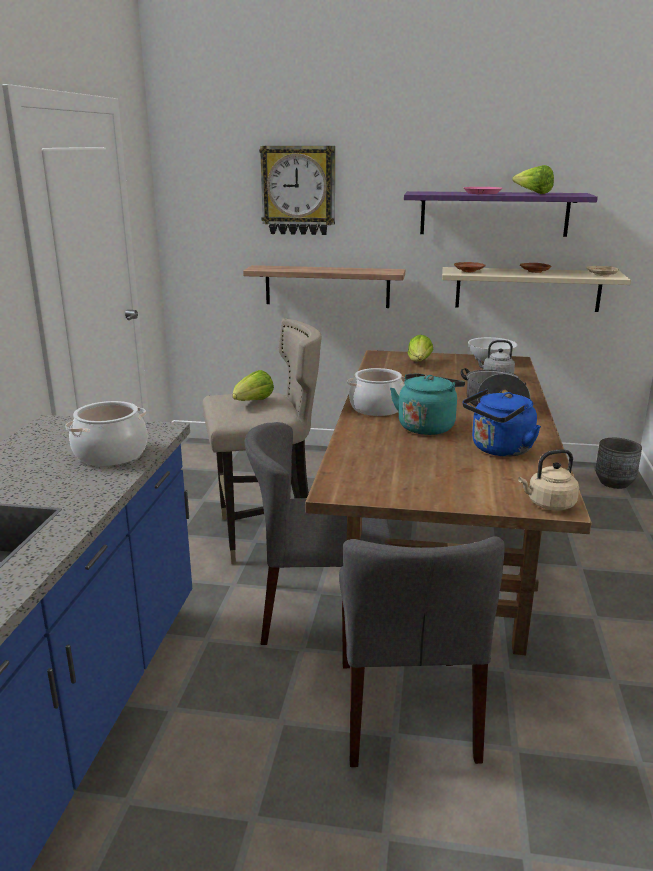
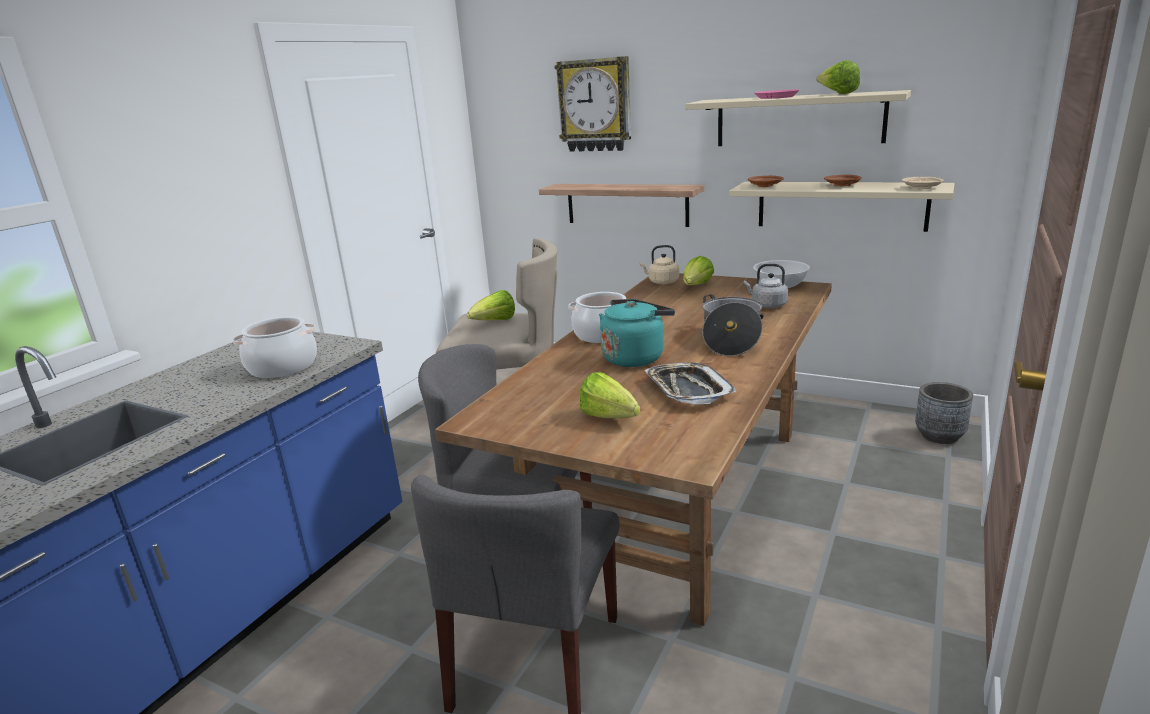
camera: 20 degrees right, 0 degrees up
(460, 479) = (612, 419): none -> lettuce
(494, 213) = (798, 120): purple shelf -> beige shelf
(499, 450) = (688, 389): blue kettle -> tray
(548, 504) = (681, 458): beige kettle -> beige kettle (662, 282)

